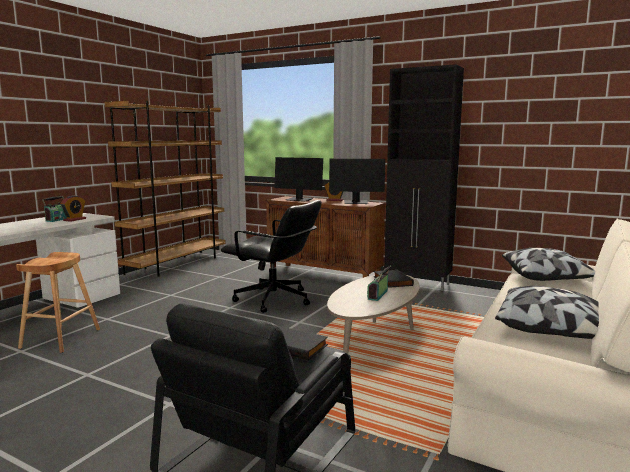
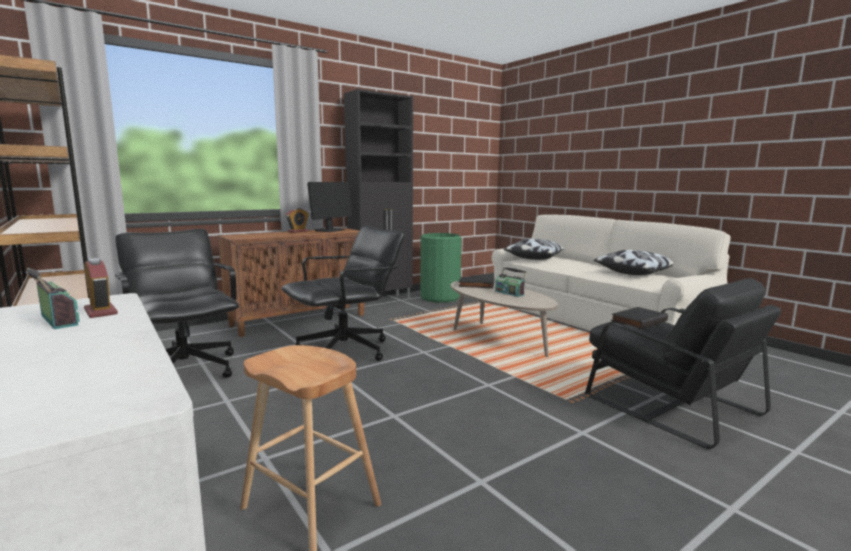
camera: 65 degrees left, 0 degrees up
(206, 277) = (185, 370): none -> black office chair
(299, 200) = (265, 235): monitor -> none
(475, 299) = (440, 297): none -> green trash can

